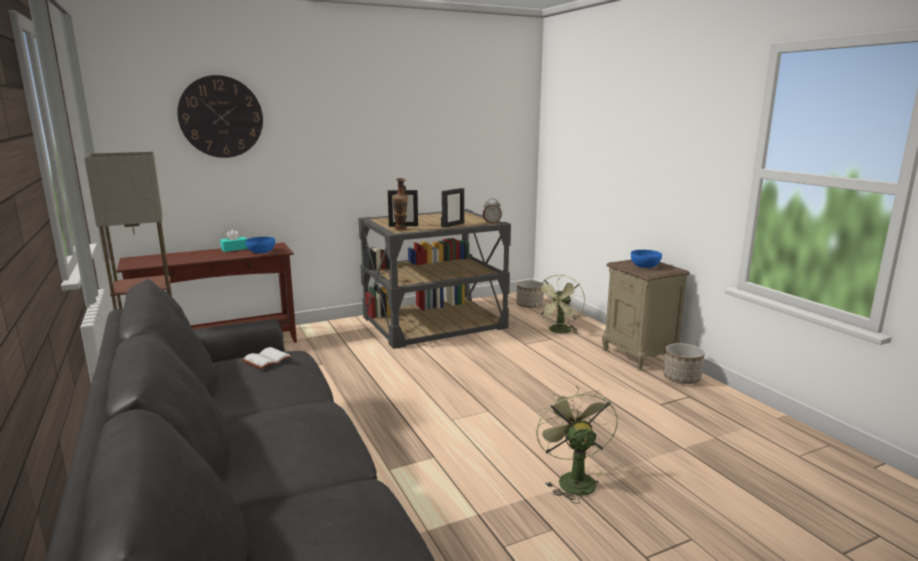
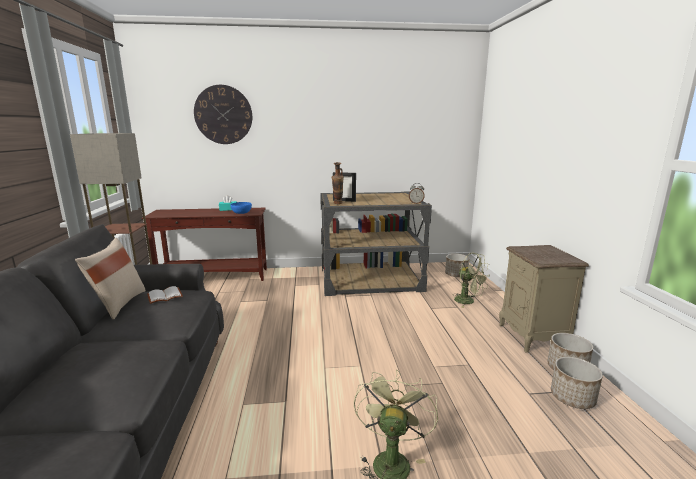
camera: 20 degrees right, 0 degrees up
(214, 376) = (118, 304): none -> beige pillow
(452, 225) = (382, 202): picture frame -> none
(559, 332) = (468, 301): green fan -> green fan turned 90 degrees counterclockwise
(645, 266) = (543, 253): blue bowl -> none
(697, 400) = (572, 397): none -> planter

